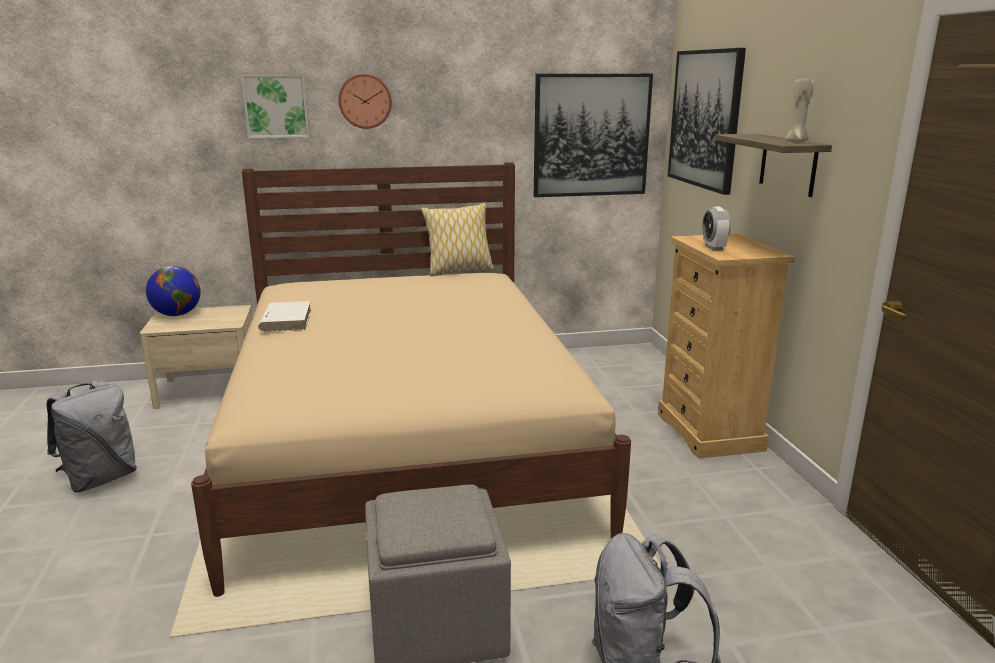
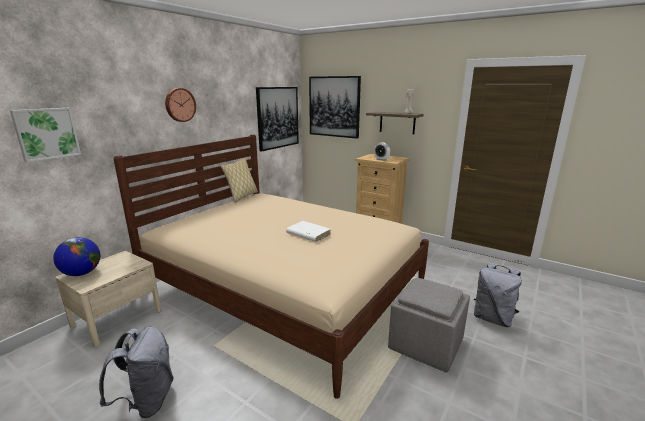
camera: 45 degrees left, 0 degrees up
(276, 106) = (127, 111): picture -> picture (46, 133)
(286, 320) = (226, 243): white book -> white book (308, 233)

